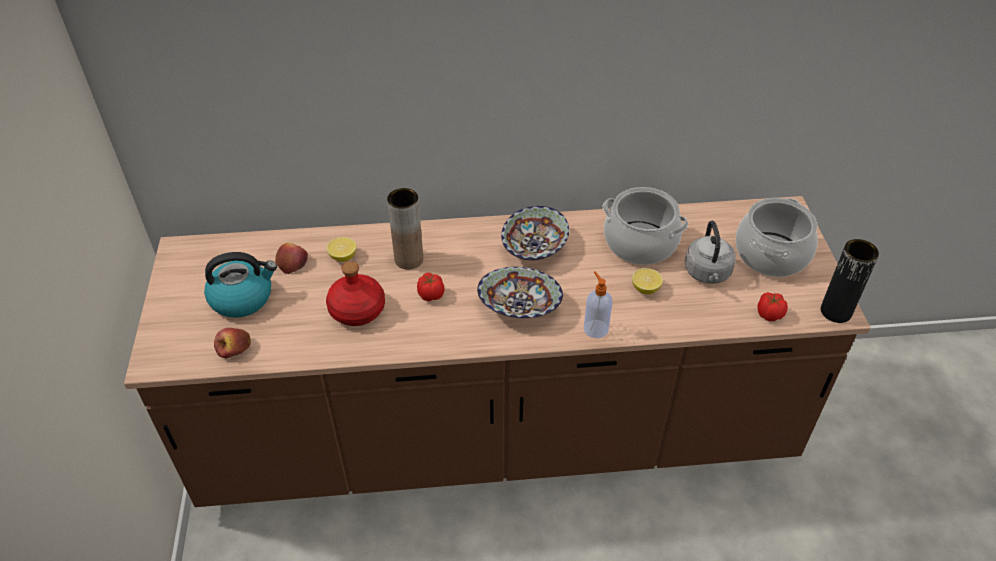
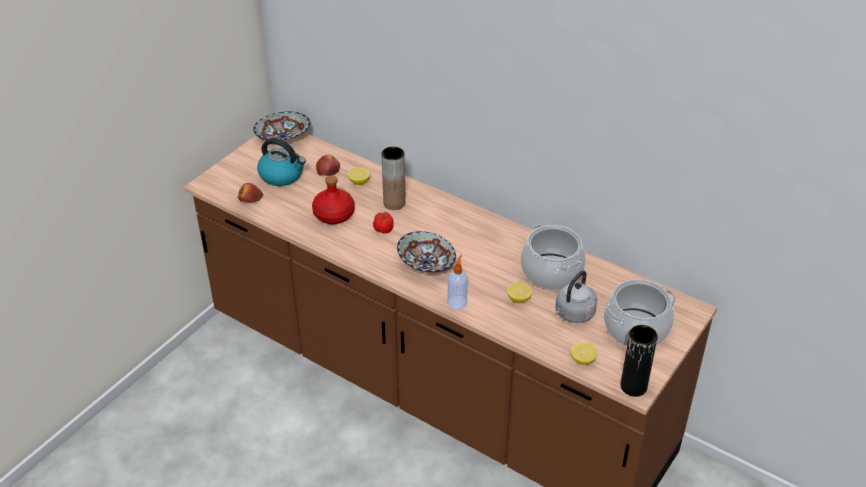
camera: 40 degrees right, 5 degrees down
(533, 247) = (477, 237): bowl -> bowl (283, 138)
(769, 314) = (583, 360): tomato -> lemon

